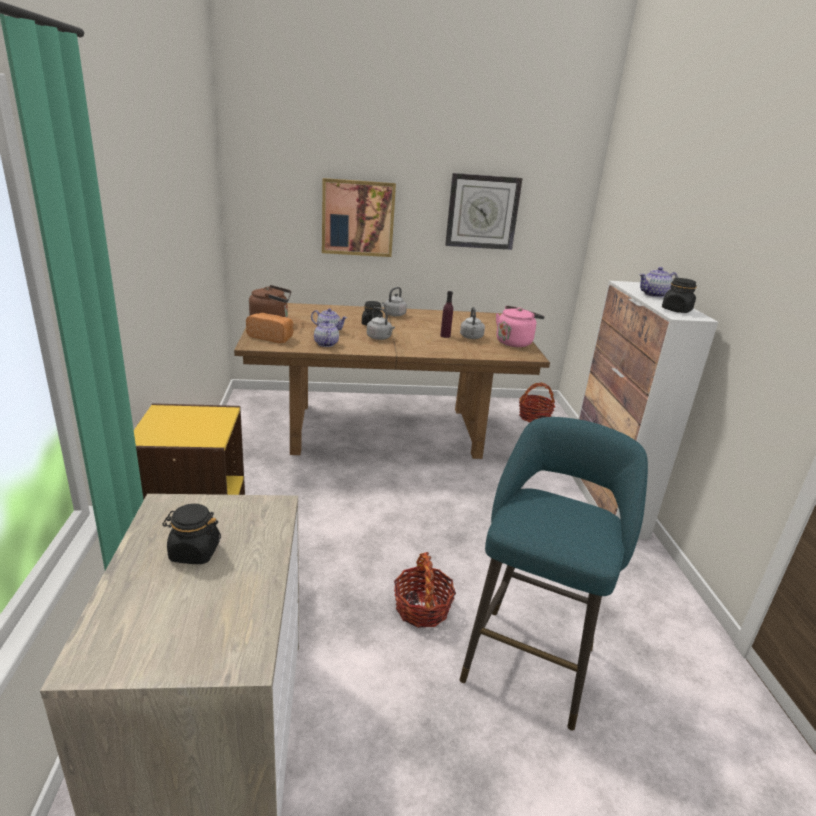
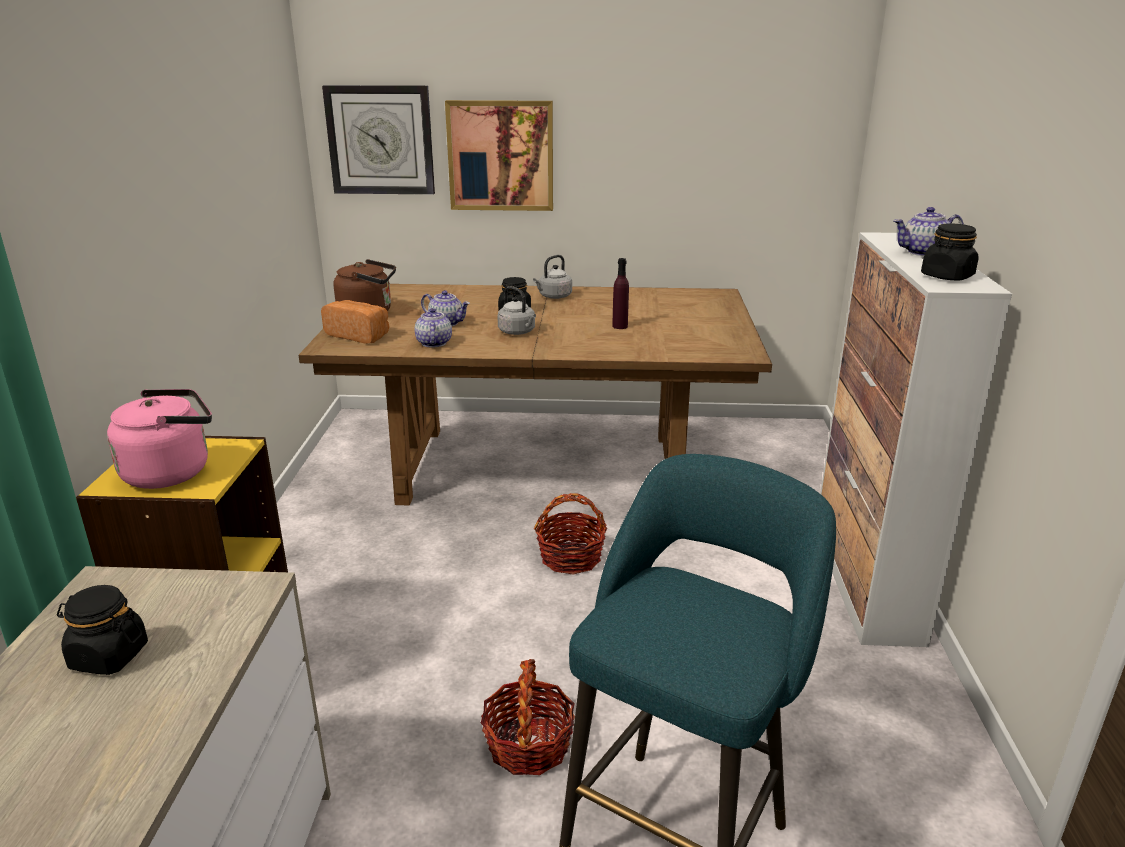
camera: 10 degrees right, 0 degrees up
(471, 337) = (660, 328): grey kettle -> none
(482, 212) = (687, 136): wall clock -> wall clock (380, 140)
(515, 342) = (727, 333): pink kettle -> pink kettle (172, 471)
(534, 417) = (781, 448): basket -> basket (571, 557)

